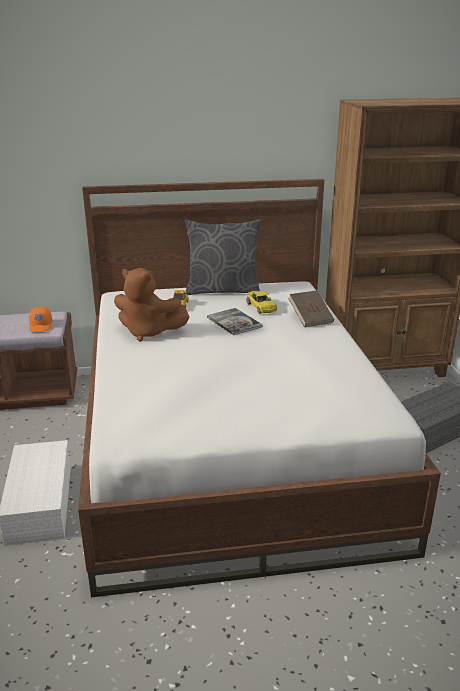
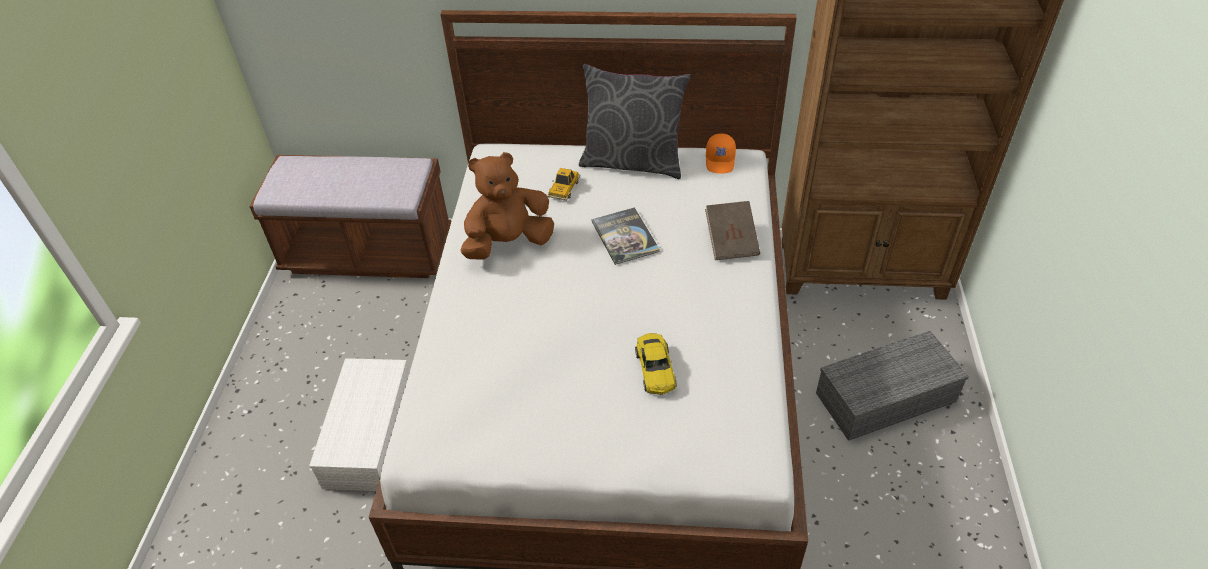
camera: 15 degrees right, 20 degrees up
(41, 326) = (393, 188): orange cap -> orange cap (720, 161)
(148, 332) = (508, 243): brown plush toy -> brown plush toy turned 120 degrees clockwise
(261, 307) = (672, 207): yellow toy car -> yellow toy car (655, 369)

